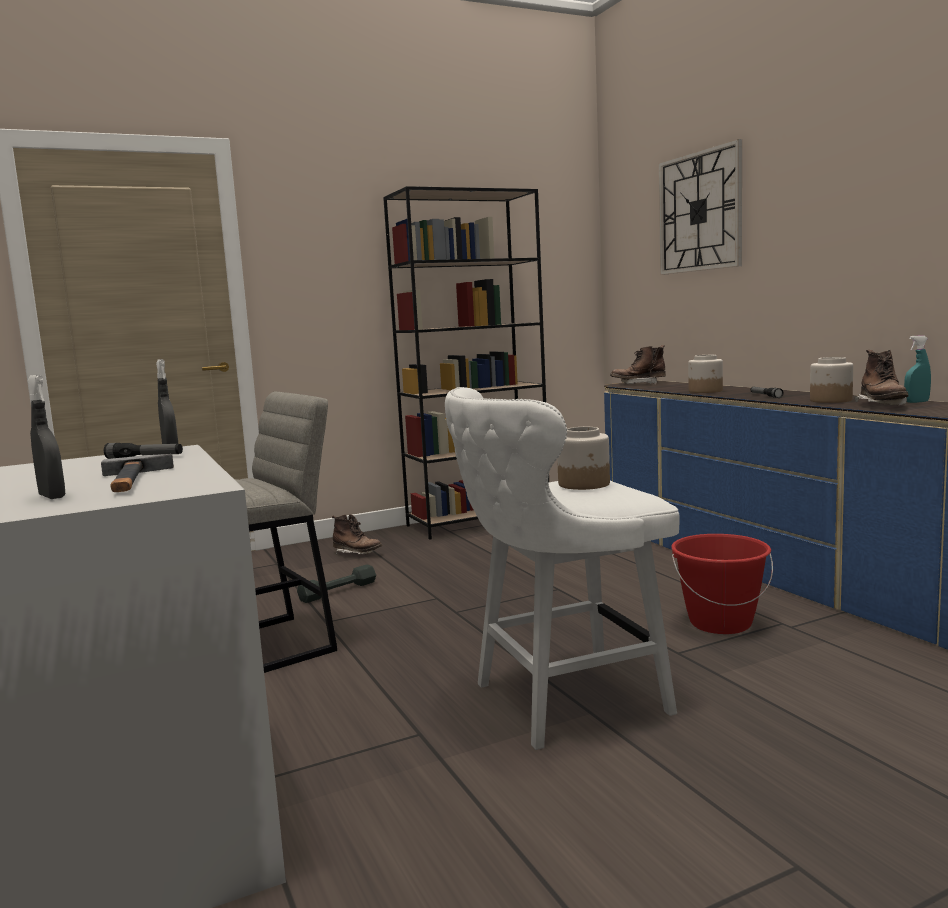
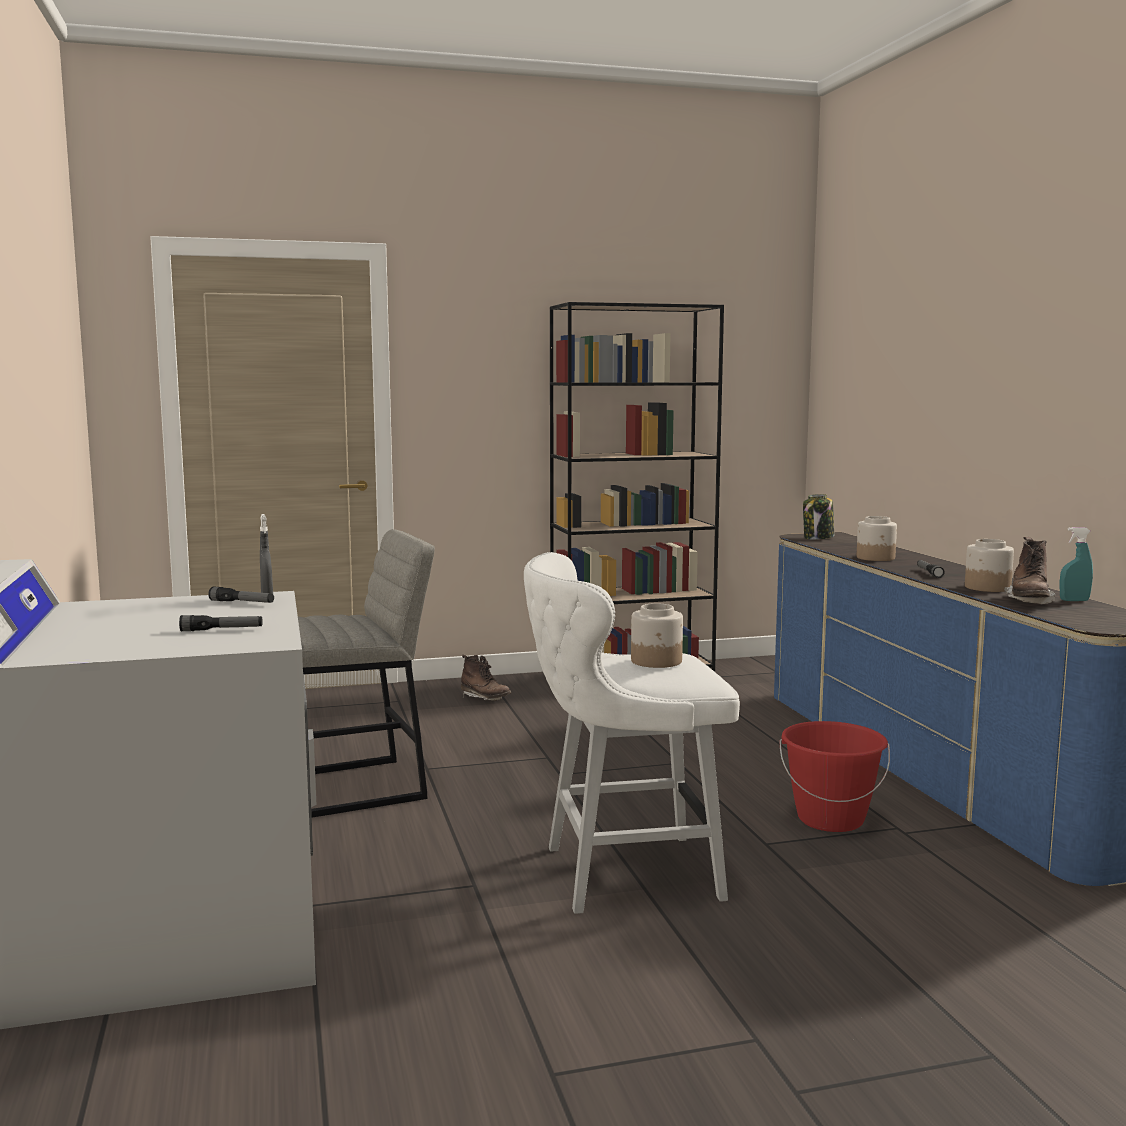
camera: 10 degrees right, 0 degrees up
(52, 497) = (155, 639): grey spray bottle -> none
(133, 481) = (222, 630): hammer -> flashlight
(338, 591) = (450, 738): grey dumbbell -> none
(638, 384) = (818, 538): brown boot -> jar
(700, 212) = (907, 343): wall clock -> none

